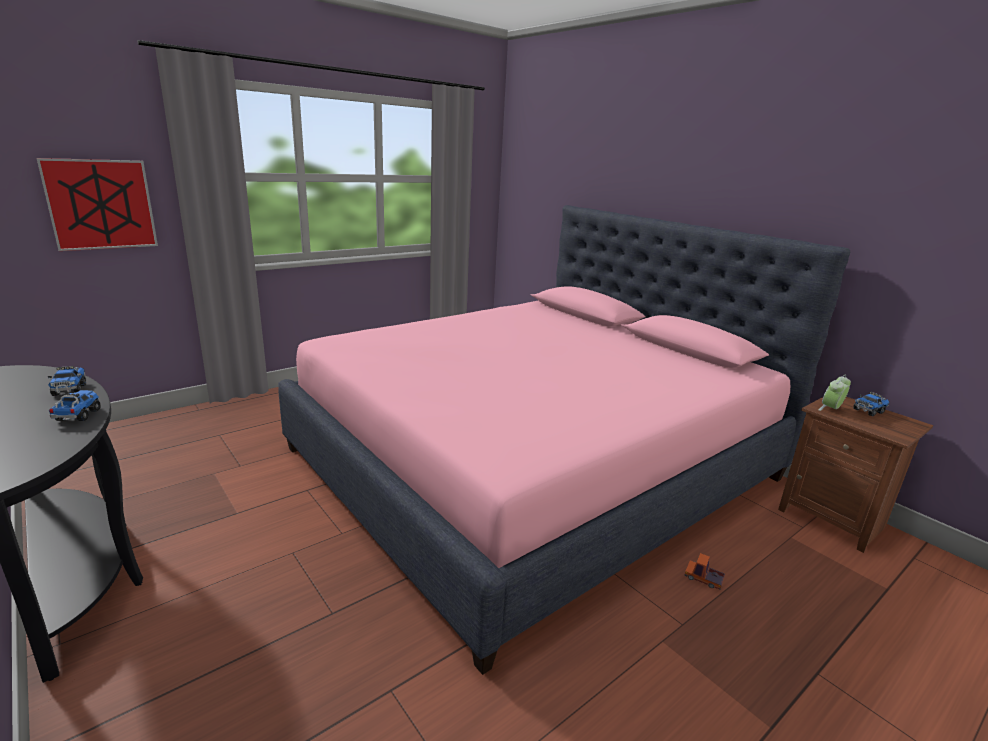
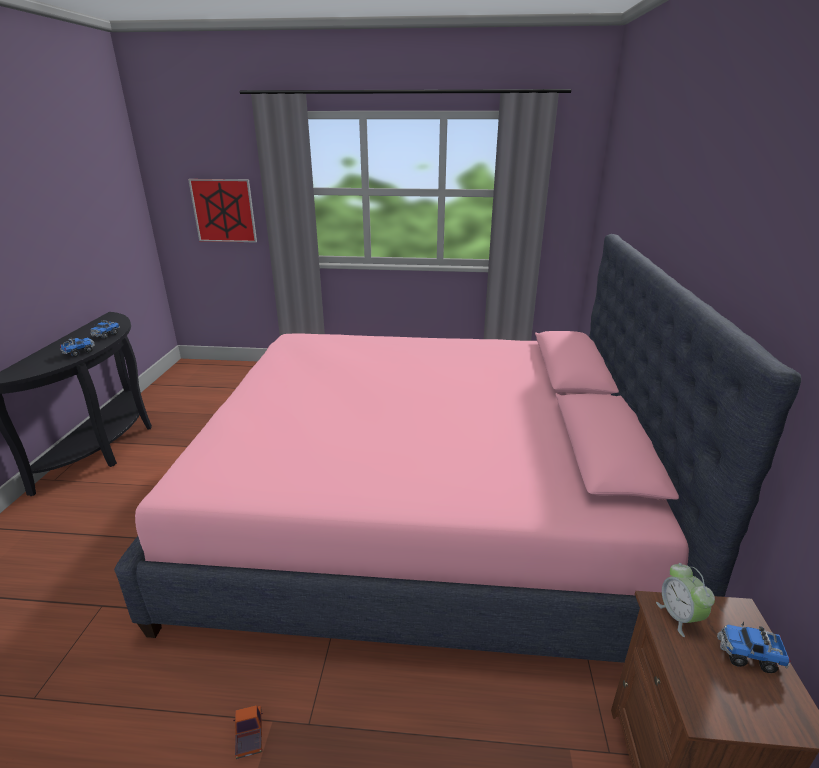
camera: 45 degrees right, 5 degrees up
(703, 578) = (394, 705): toy truck -> toy truck (249, 735)
(831, 409) = (679, 617): alarm clock -> alarm clock turned 105 degrees counterclockwise

